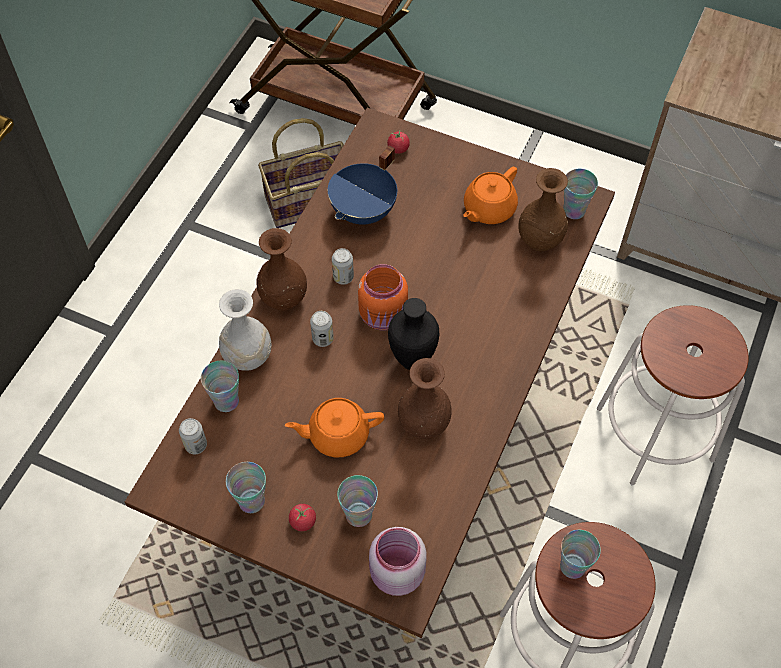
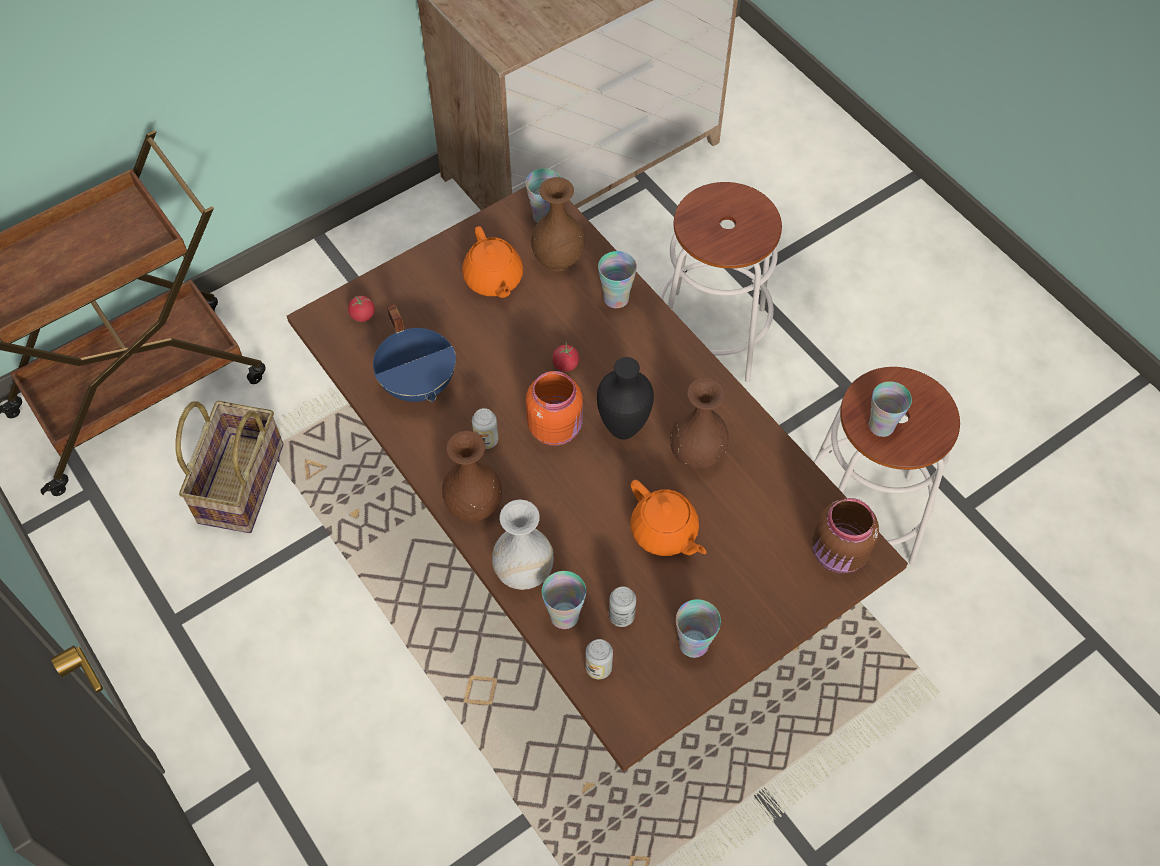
camera: 60 degrees left, 0 degrees up
(303, 521) = (741, 607): tomato -> tomato (565, 364)
(323, 339) = (547, 493): can -> can (621, 616)
(337, 434) = (664, 532): orange teapot -> orange teapot turned 60 degrees counterclockwise
(358, 514) = (761, 555): cup -> cup (616, 298)
(395, 574) = (838, 554): pink jar -> brown jar

